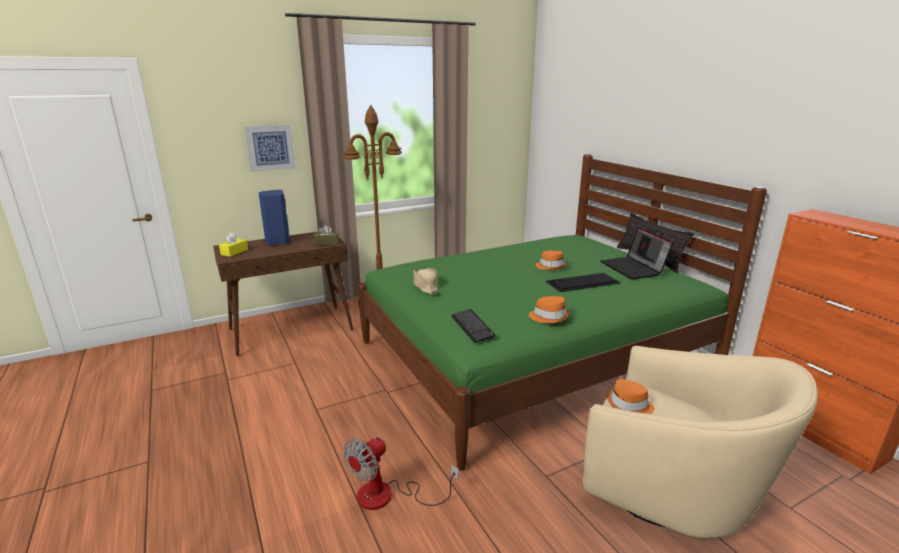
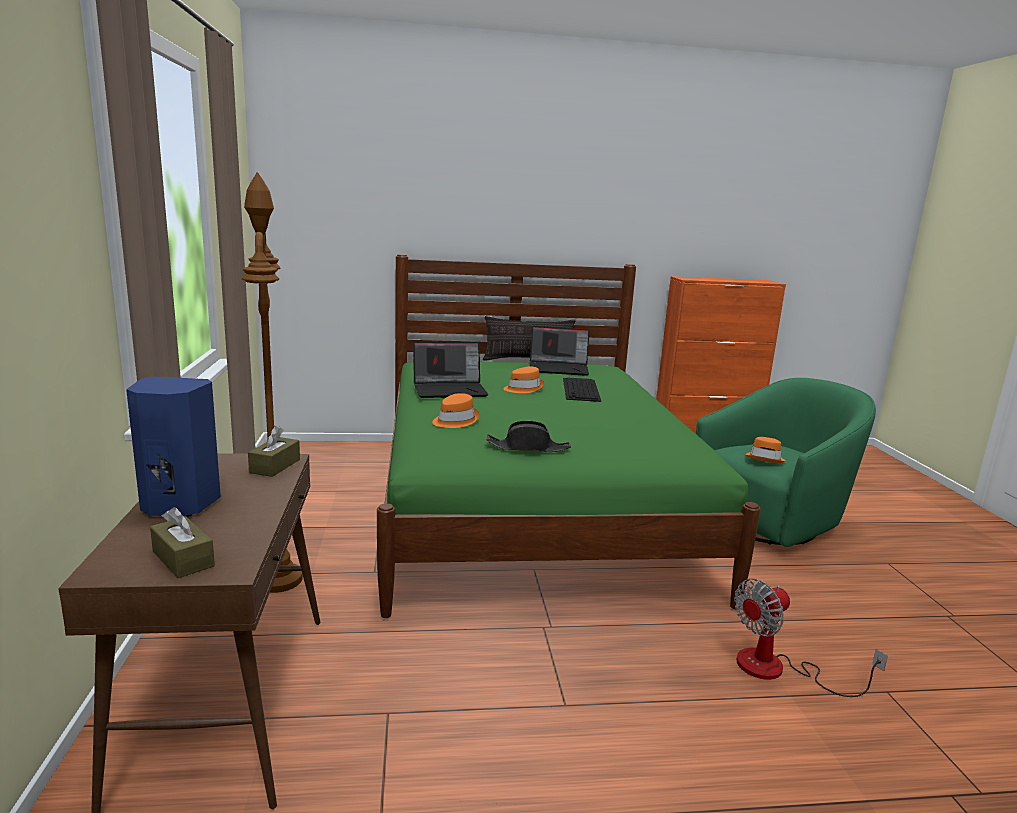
camera: 70 degrees left, 5 degrees down
(234, 252) = (183, 559): yellow tissue box -> brown tissue box
(270, 147) = (49, 277): picture -> none
(388, 496) = (777, 669): fan -> fan turned 90 degrees clockwise
(425, 285) = (528, 447): beige hat -> black hat
(472, 326) = (672, 450): keyboard -> none
(511, 251) = (450, 390): none -> laptop
(549, 316) = (661, 418): orange hat -> orange hat (455, 420)
(672, 491) = (772, 520): beige armchair -> green armchair

